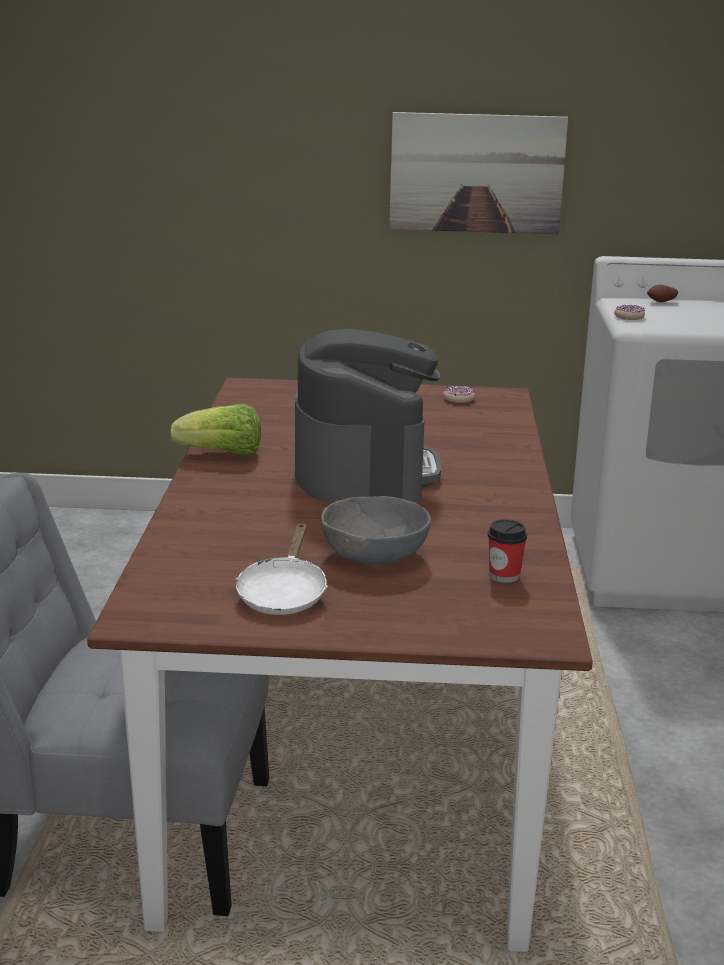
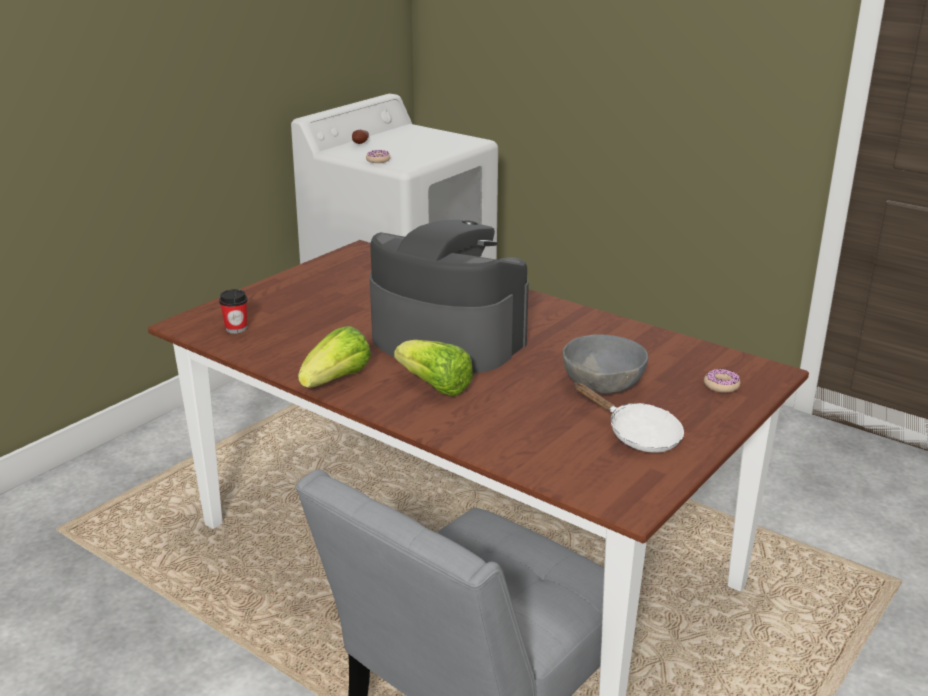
camera: 55 degrees left, 5 degrees up
(262, 490) = (435, 386): none -> lettuce
(459, 399) = (348, 265): donut -> donut (721, 385)
(476, 173) = (190, 69): picture -> none
(504, 576) = (675, 355): cup -> cup (236, 329)

